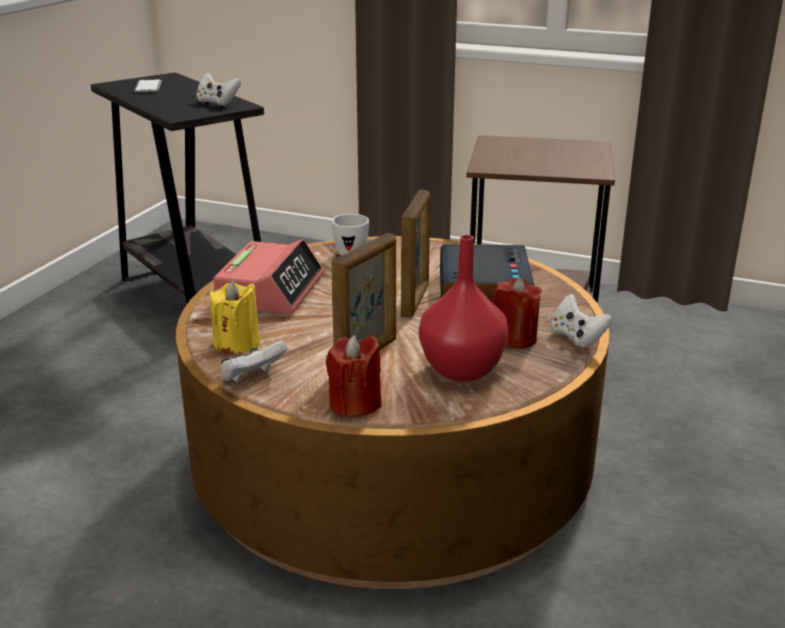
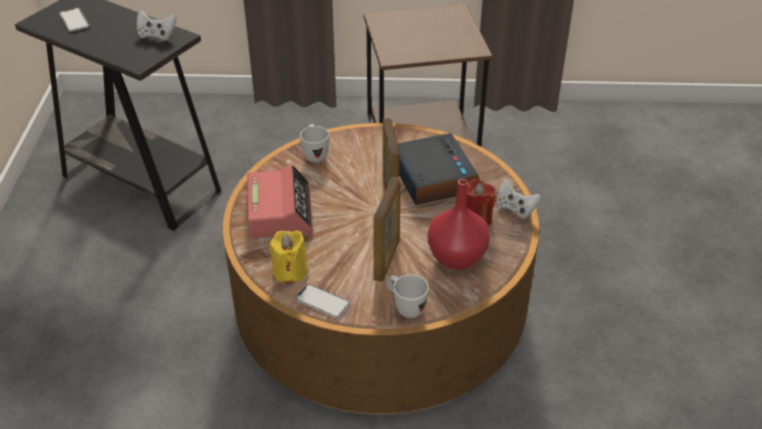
camera: 20 degrees left, 15 degrees up
(252, 378) = (322, 302): white game controller -> phone
(355, 404) = (405, 307): red candle -> white mug

